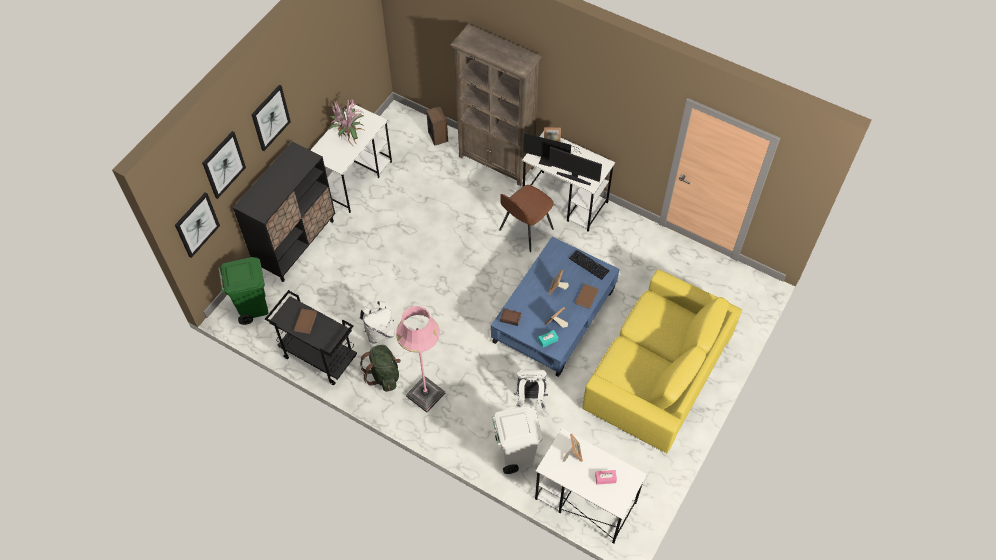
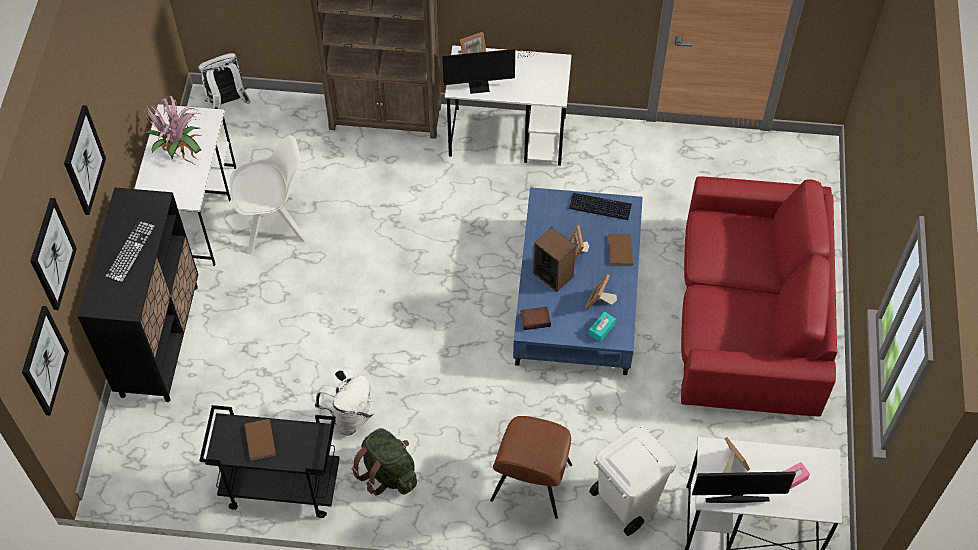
camera: 25 degrees left, 0 degrees up
(253, 307) = (143, 455): green trash can -> none
(281, 182) = (130, 251): none -> keyboard
(396, 201) = (274, 223): none -> white chair
(425, 394) = (461, 475): pink floor lamp -> none
(438, 136) = (285, 112): speaker -> speaker (553, 274)
(525, 230) = (475, 196): brown chair -> brown chair (530, 485)
(530, 398) = (605, 419): white backpack -> white backpack (227, 103)
(574, 177) = (528, 95): monitor -> monitor (737, 497)
(657, 371) = (748, 315): yellow sofa -> red sofa

